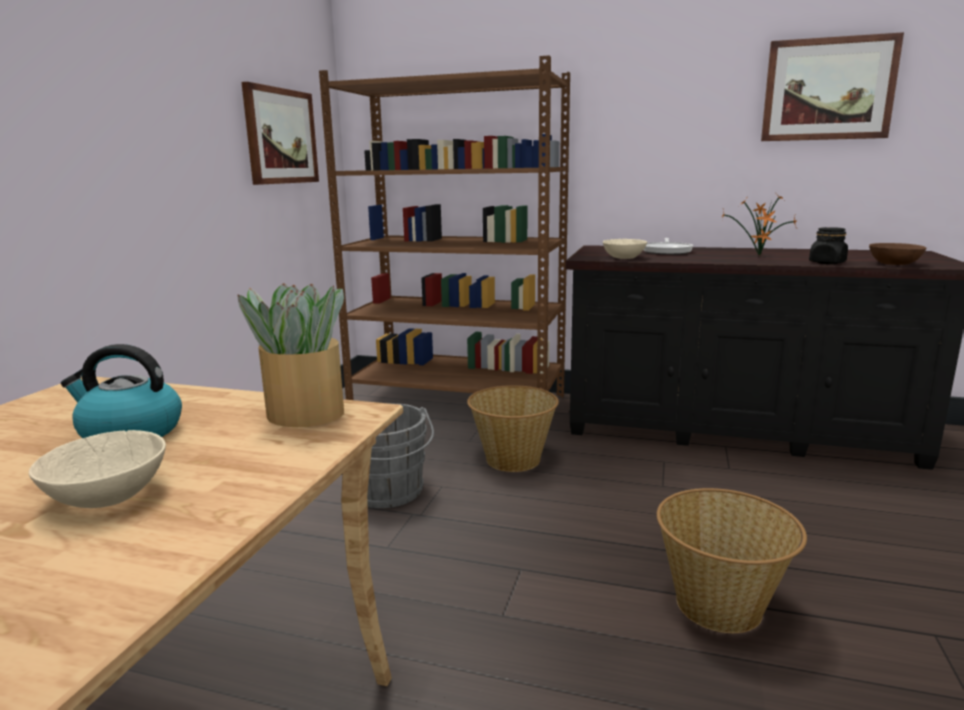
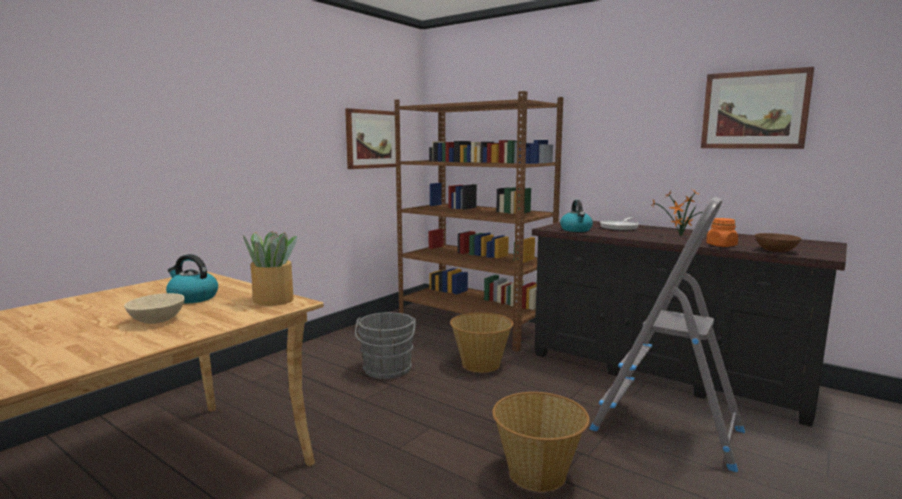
camera: 20 degrees right, 5 degrees down
(624, 257) = (576, 230): beige bowl -> kettle
(802, 505) = (664, 429): none -> grey step ladder
(827, 263) = (721, 245): black jar -> orange jar

